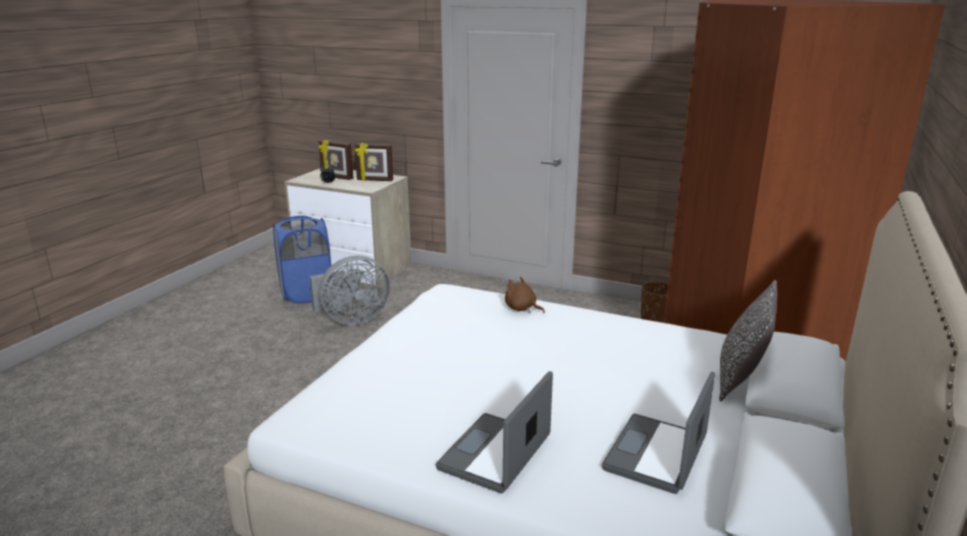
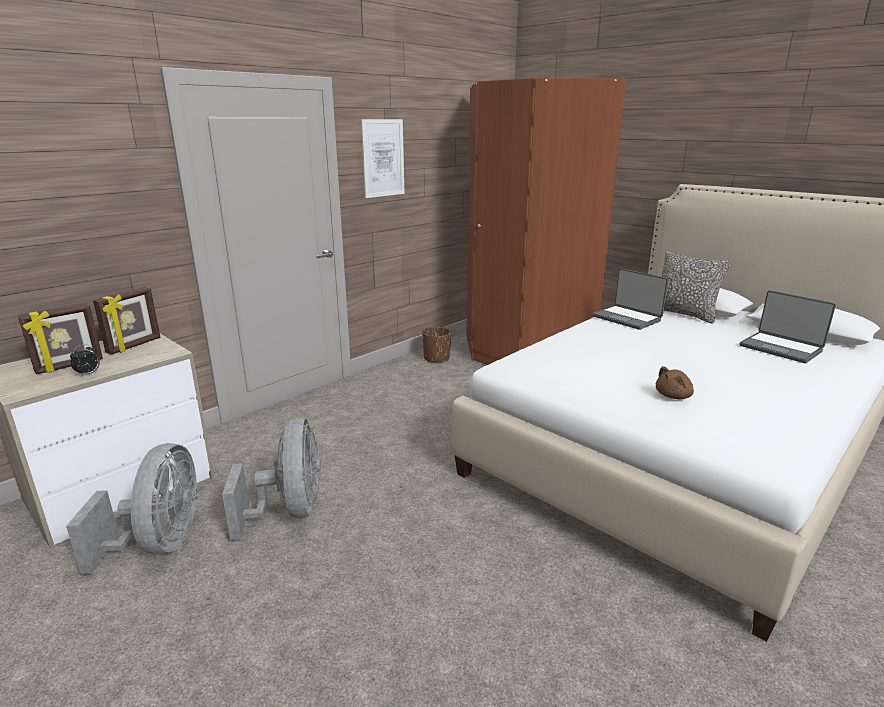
camera: 70 degrees left, 0 degrees up
(306, 294) = (160, 543): blue laundry basket -> grey fan
(496, 454) = (801, 389): laptop -> laptop (627, 318)
(522, 308) = (561, 347): brown plush toy -> brown plush toy (674, 396)
(642, 79) = (383, 158): none -> picture

